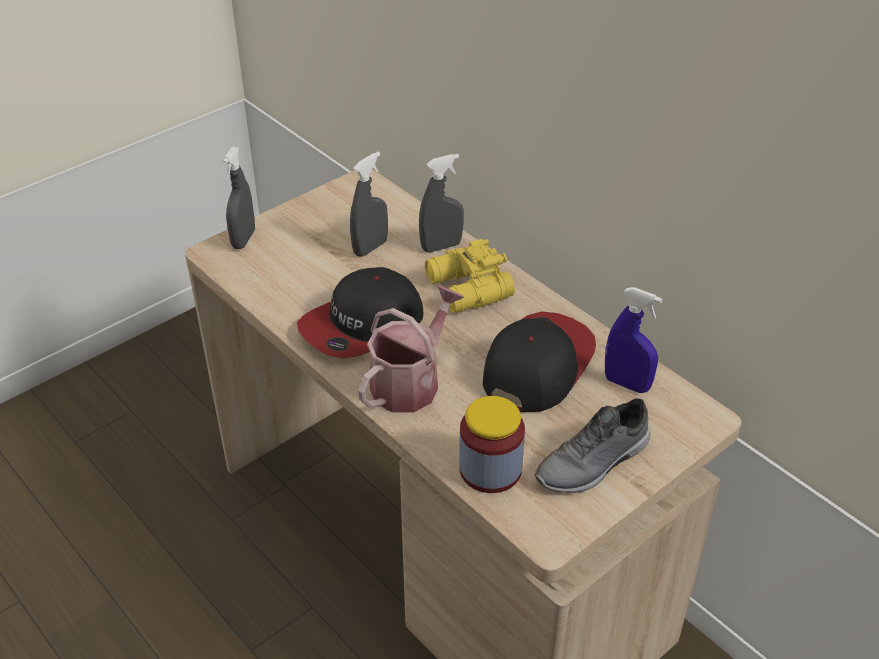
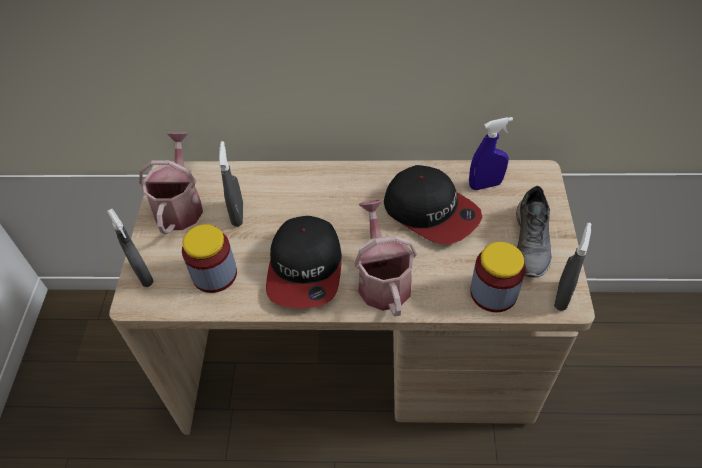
camera: 45 degrees left, 10 degrees up
(291, 277) = (214, 274): none -> jar
(338, 210) = (180, 205): none -> watering can
(441, 246) = (279, 181): grey spray bottle -> grey spray bottle (562, 296)
(467, 290) = (333, 196): yellow binoculars -> none
(537, 365) = (431, 211): cap -> cap turned 150 degrees clockwise

